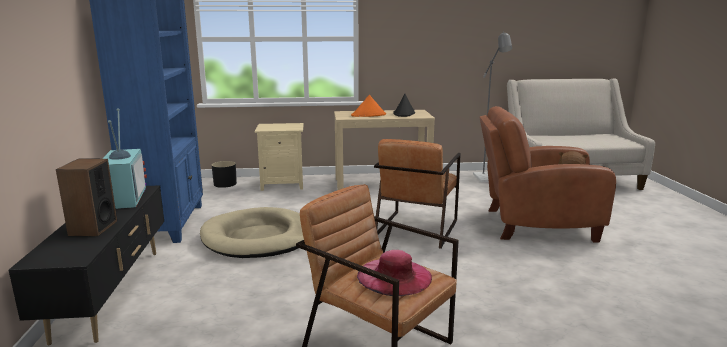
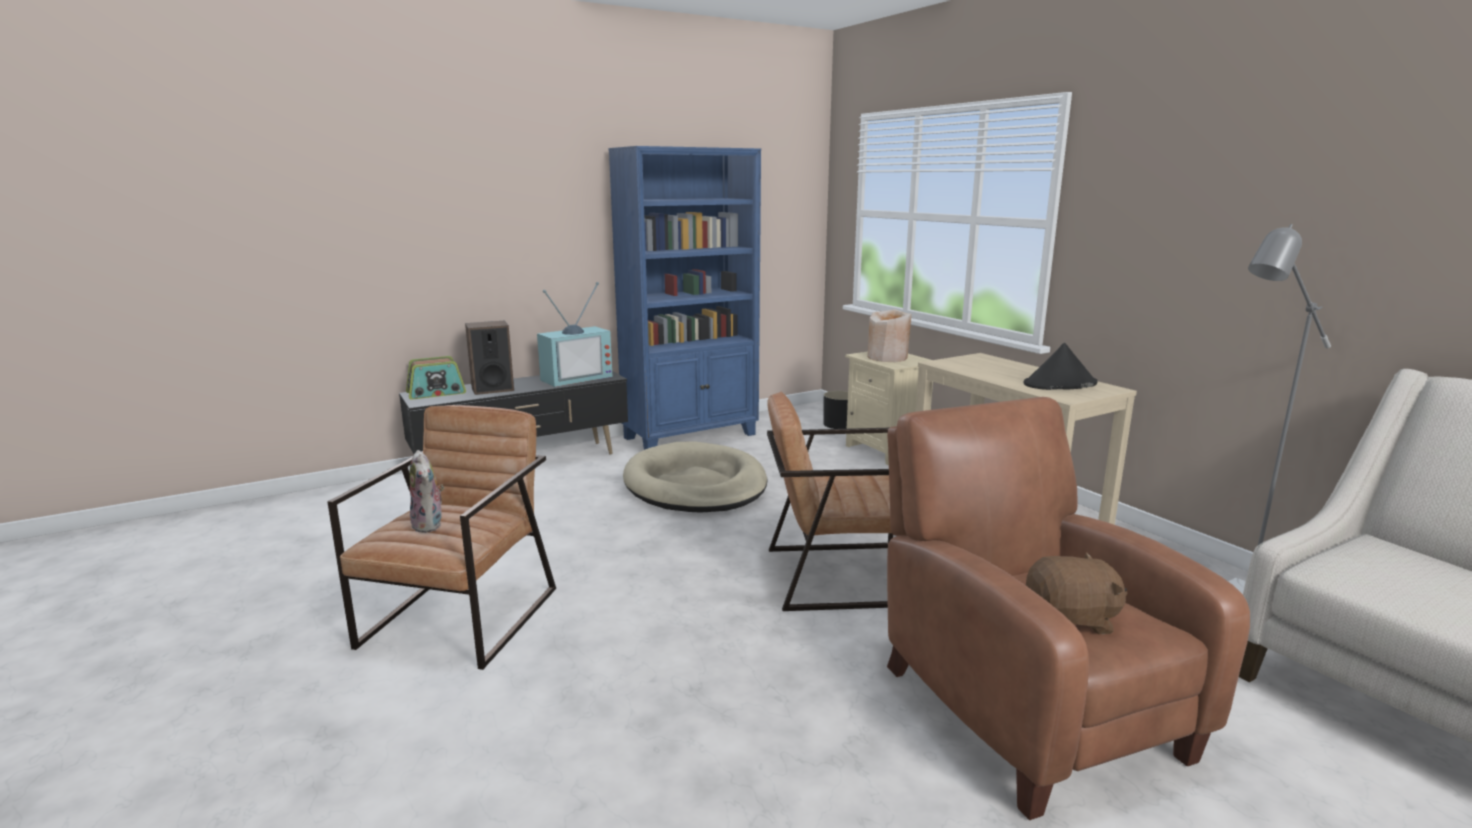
camera: 65 degrees right, 0 degrees up
(54, 251) = (436, 393): none -> radio
(278, 127) = (887, 357): none -> beige vase
(369, 115) = (990, 370): orange hat -> none
(394, 276) = (430, 525): pink hat -> plush toy

